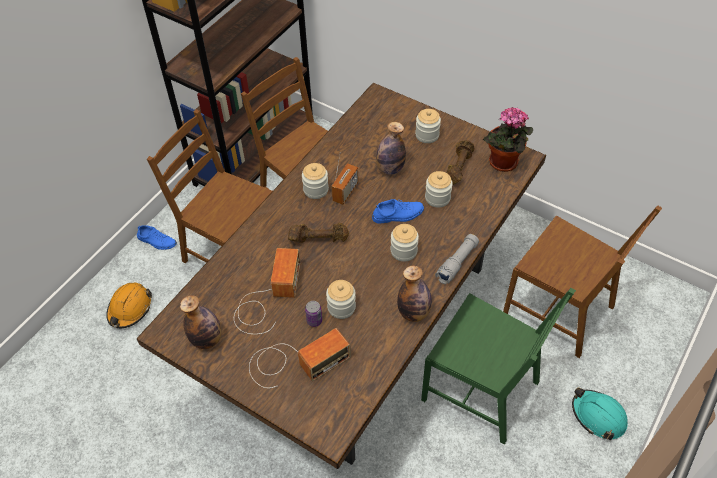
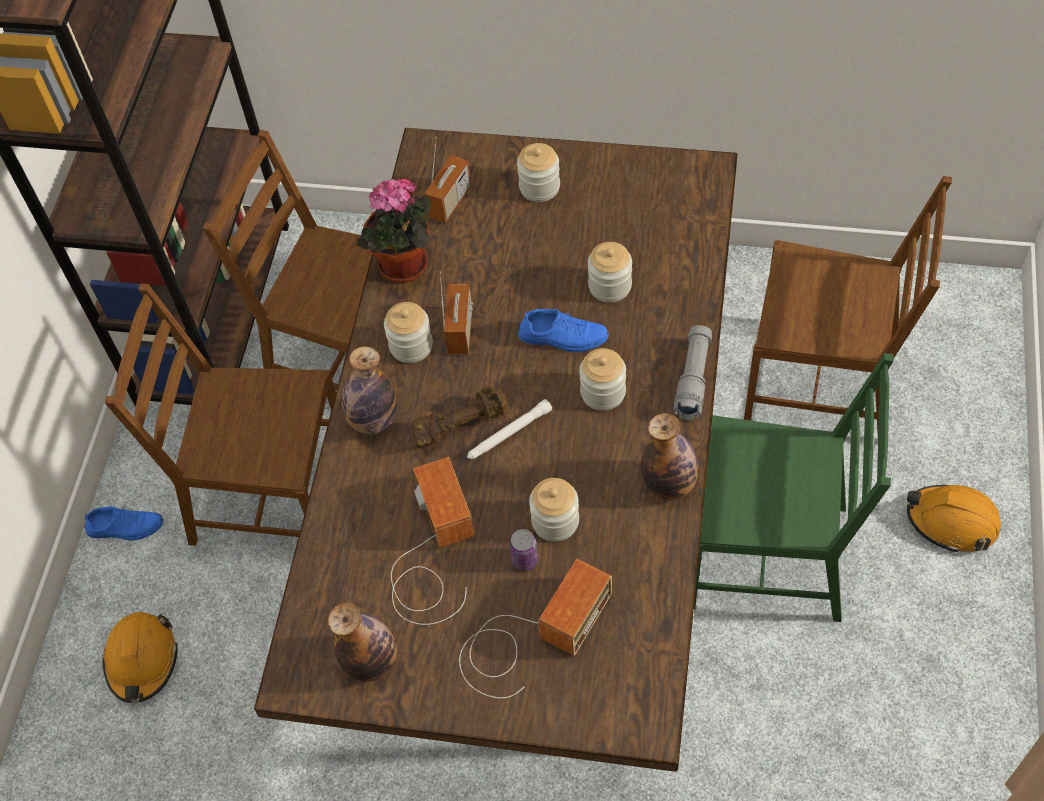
camera: 20 degrees left, 5 degrees up
(341, 253) = (509, 434): none -> white flashlight
(375, 126) = (450, 202): none -> radio
(390, 168) = (510, 265): bottle -> bottle (373, 420)
(398, 215) = (563, 337): blue shoe -> blue shoe turned 45 degrees clockwise
(458, 167) = (616, 223): brown dumbbell -> none
(503, 164) = (680, 192): potted plant -> potted plant (404, 268)
(598, 416) = (952, 521): turquoise hard hat -> orange hard hat

